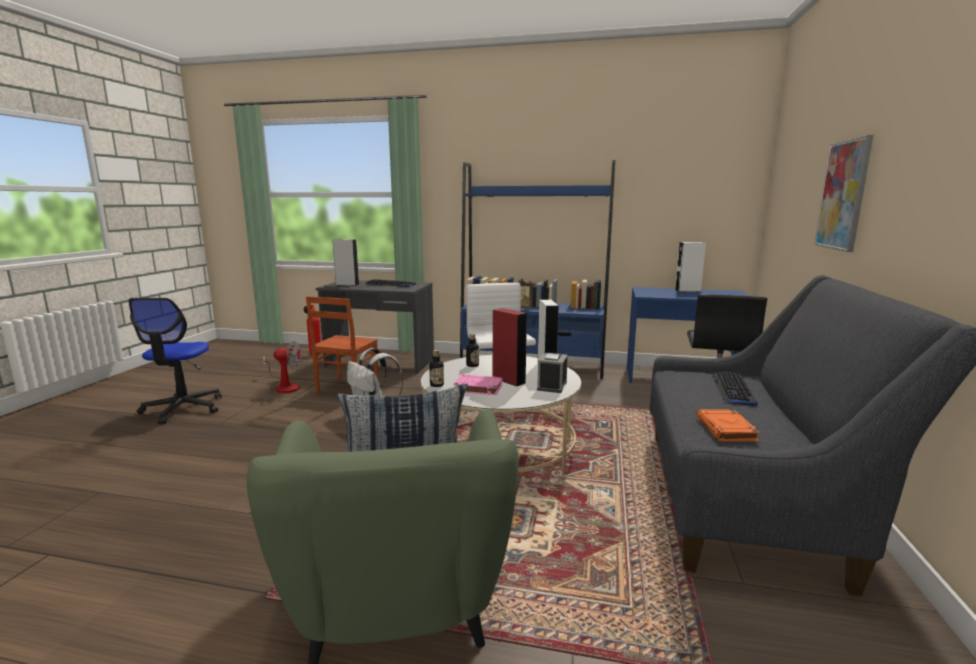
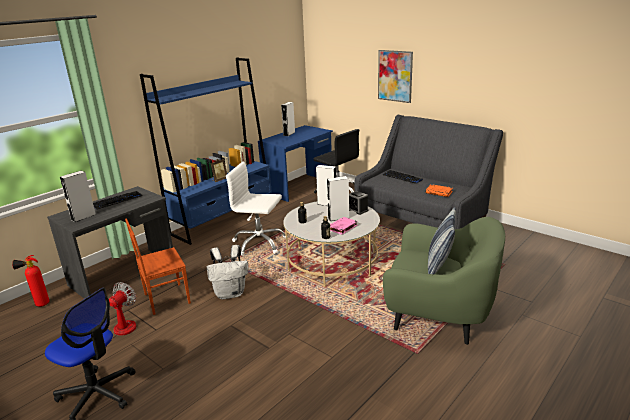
camera: 60 degrees left, 10 degrees up
(346, 389) = (166, 298): brown chair -> brown chair turned 105 degrees clockwise
(508, 380) = (338, 218): red speaker -> white speaker

